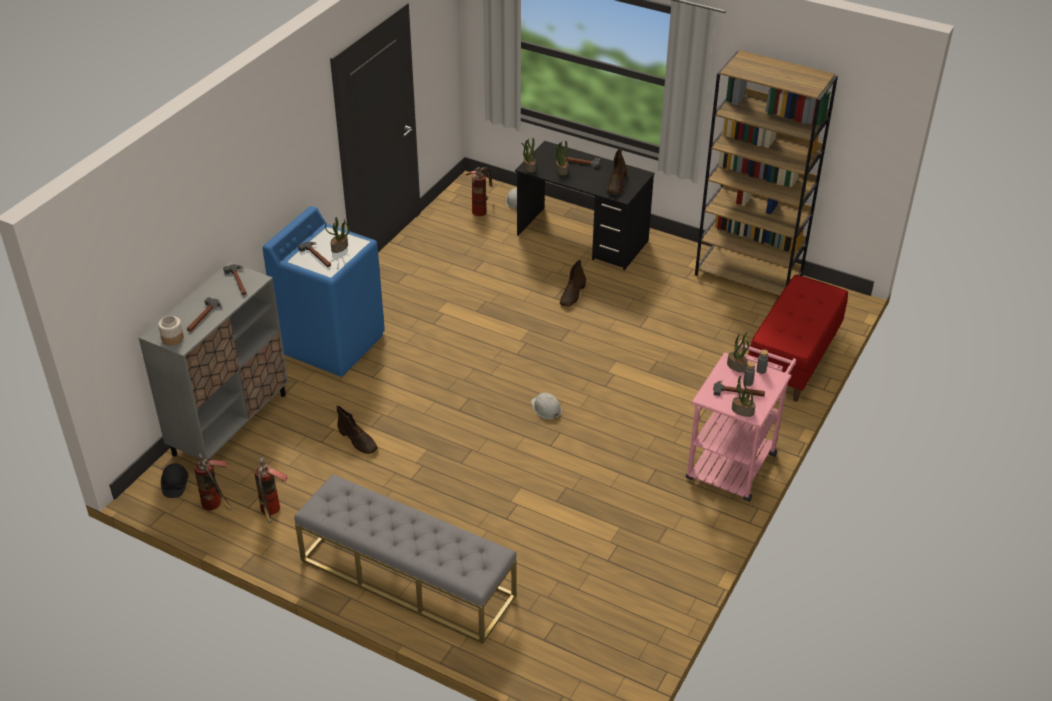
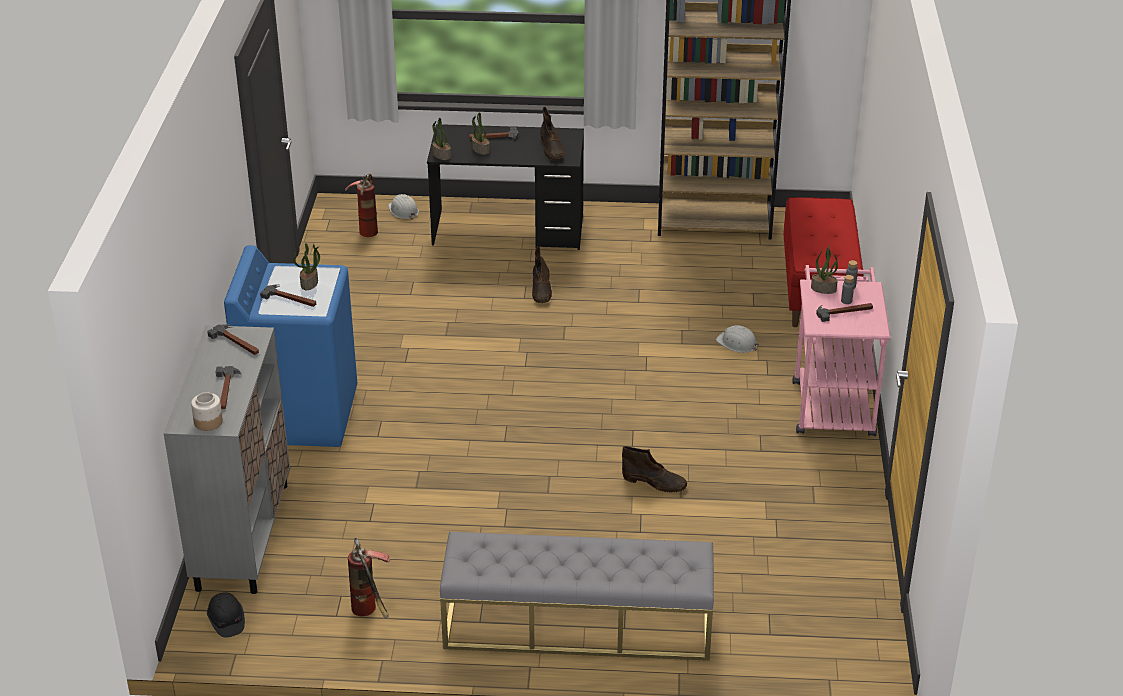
camera: 25 degrees left, 5 degrees down
(217, 506) = (297, 626): fire extinguisher -> none
(358, 440) = (412, 506): brown boot -> brown boot (654, 482)
(546, 408) = (599, 411): white hard hat -> white hard hat (737, 343)
(742, 411) = (862, 328): potted plant -> none

